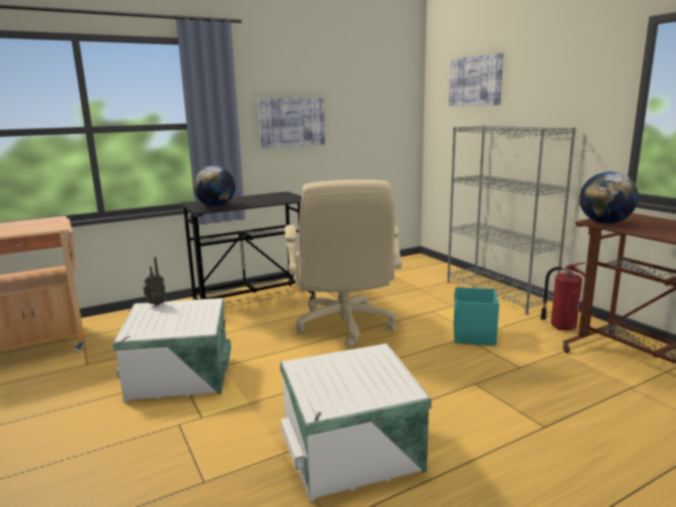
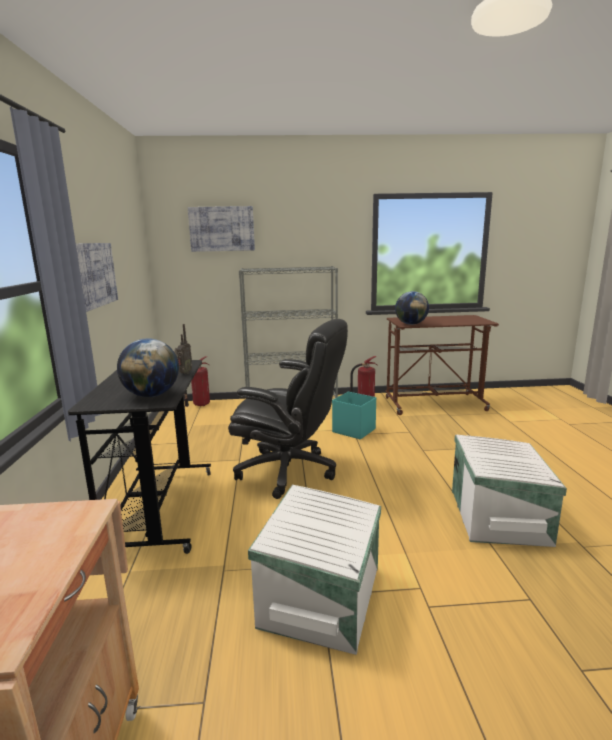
camera: 65 degrees left, 0 degrees up
(156, 303) = (271, 530): radio -> radio (183, 373)
(343, 328) = (291, 473): beige office chair -> black office chair
(433, 263) = (200, 404): none -> fire extinguisher

